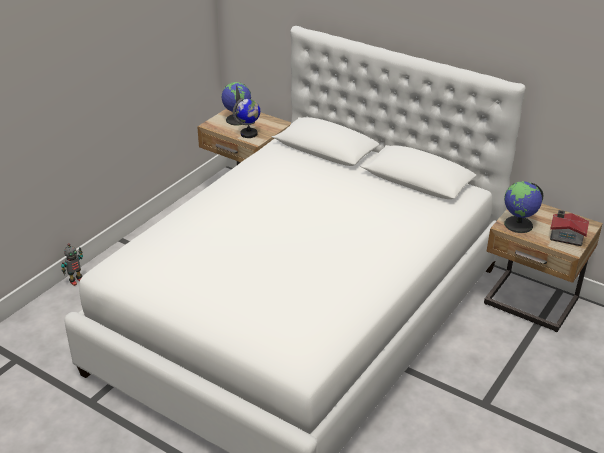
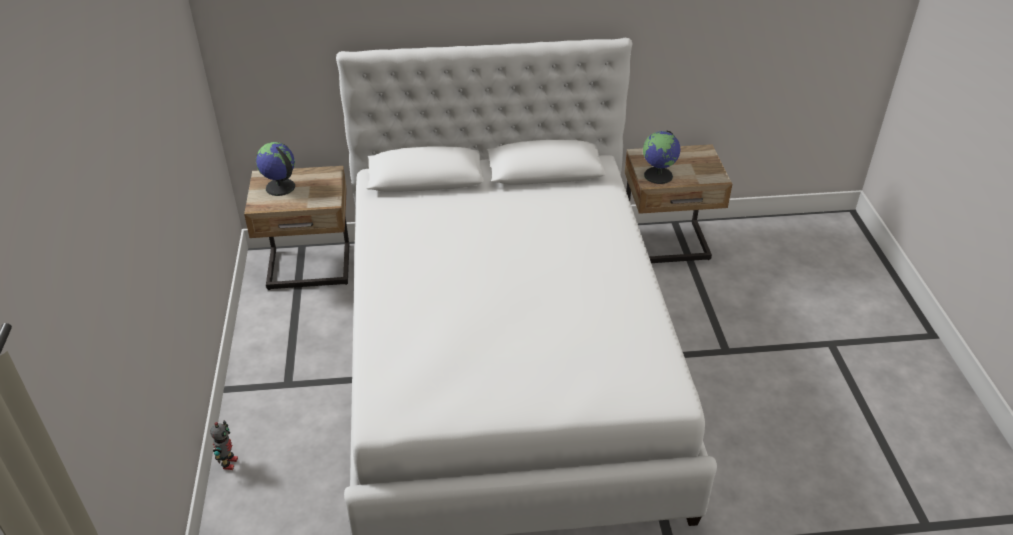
camera: 40 degrees left, 5 degrees up
(249, 134) = (314, 197): globe -> none
(565, 236) = (702, 169): toy house -> none

